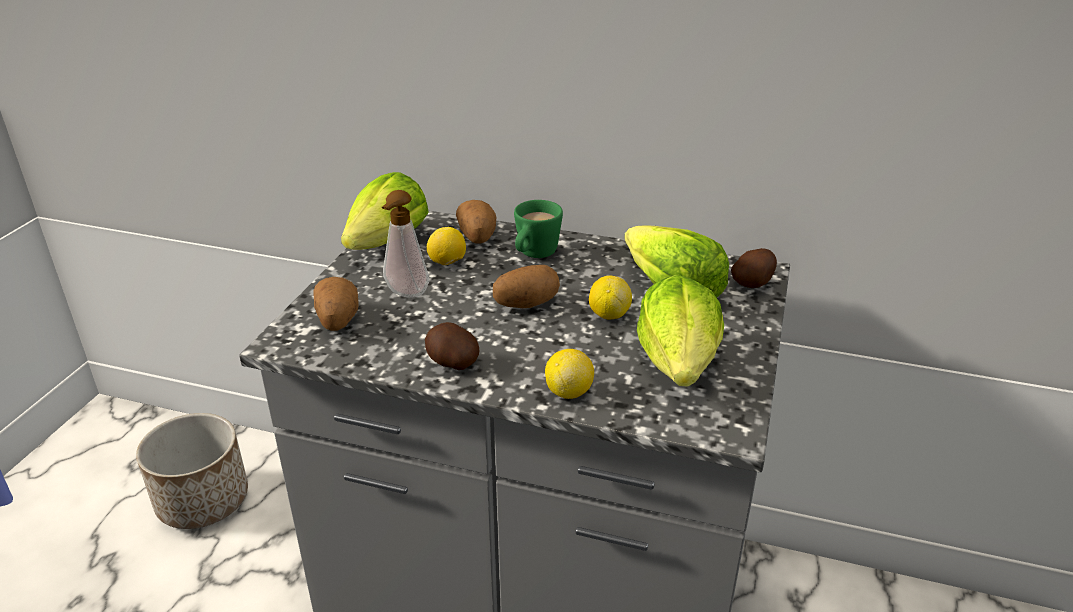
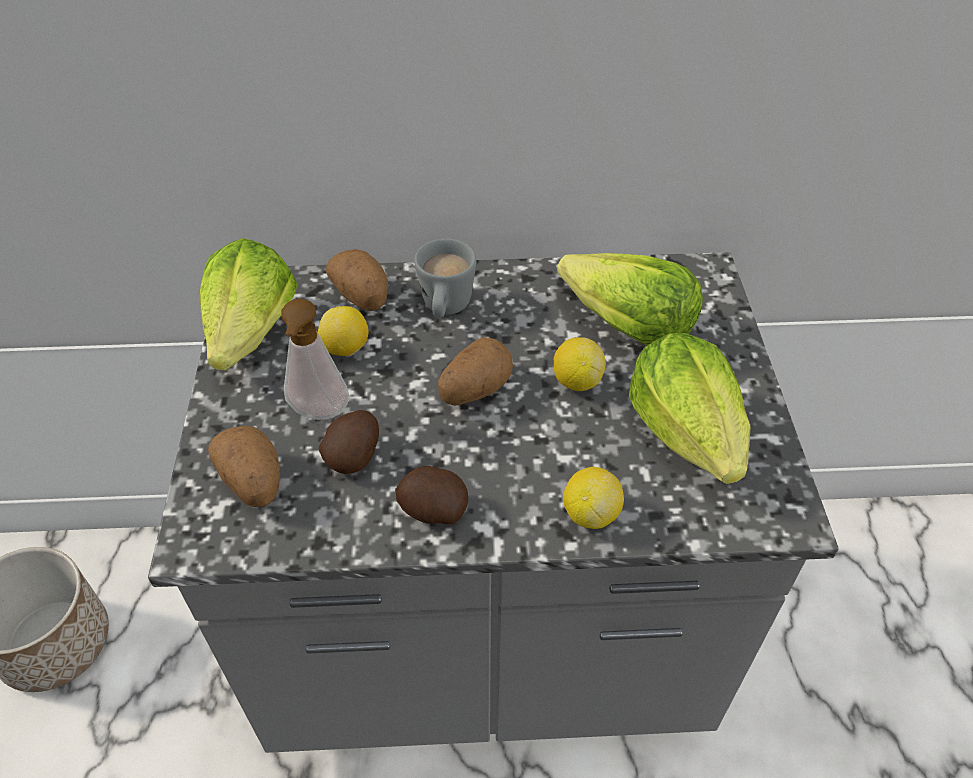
camera: 20 degrees left, 15 degrees up
(534, 255) = (445, 309): green mug -> grey mug
(753, 283) = (708, 292): potato -> potato (355, 455)

